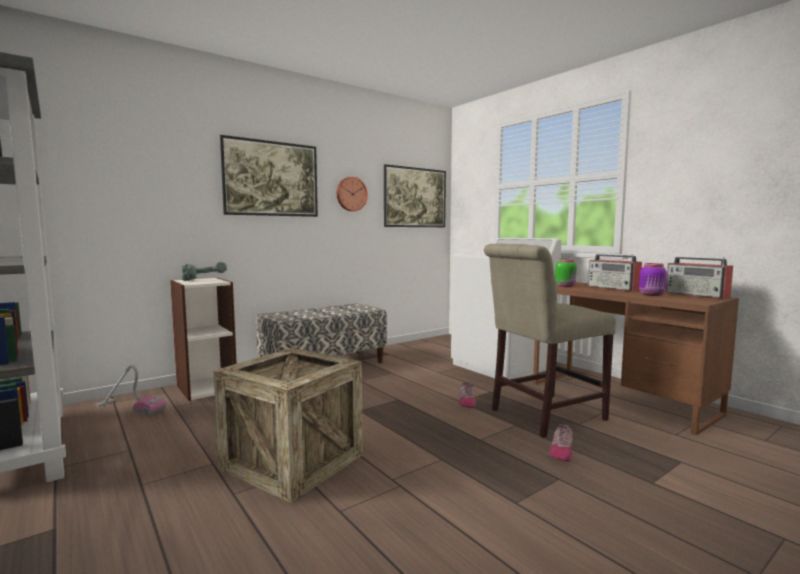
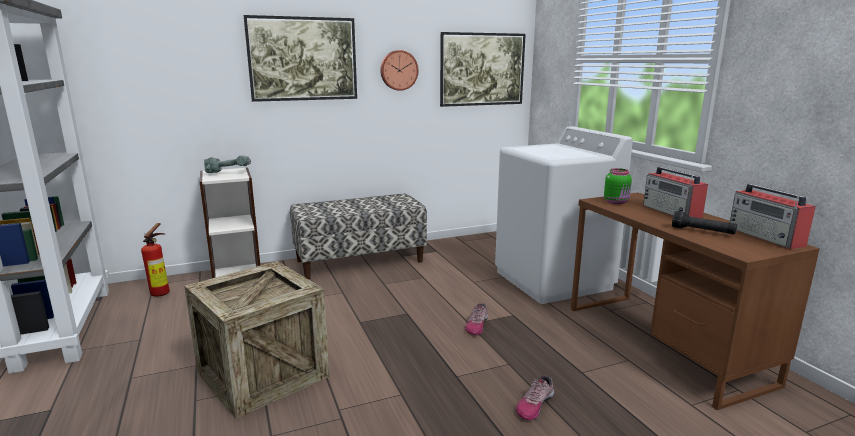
camera: 15 degrees right, 10 degrees up
(130, 408) = (162, 292): vacuum cleaner -> fire extinguisher
(542, 415) = (548, 355): beige chair -> none
(652, 295) = (702, 232): purple jar -> black flashlight

